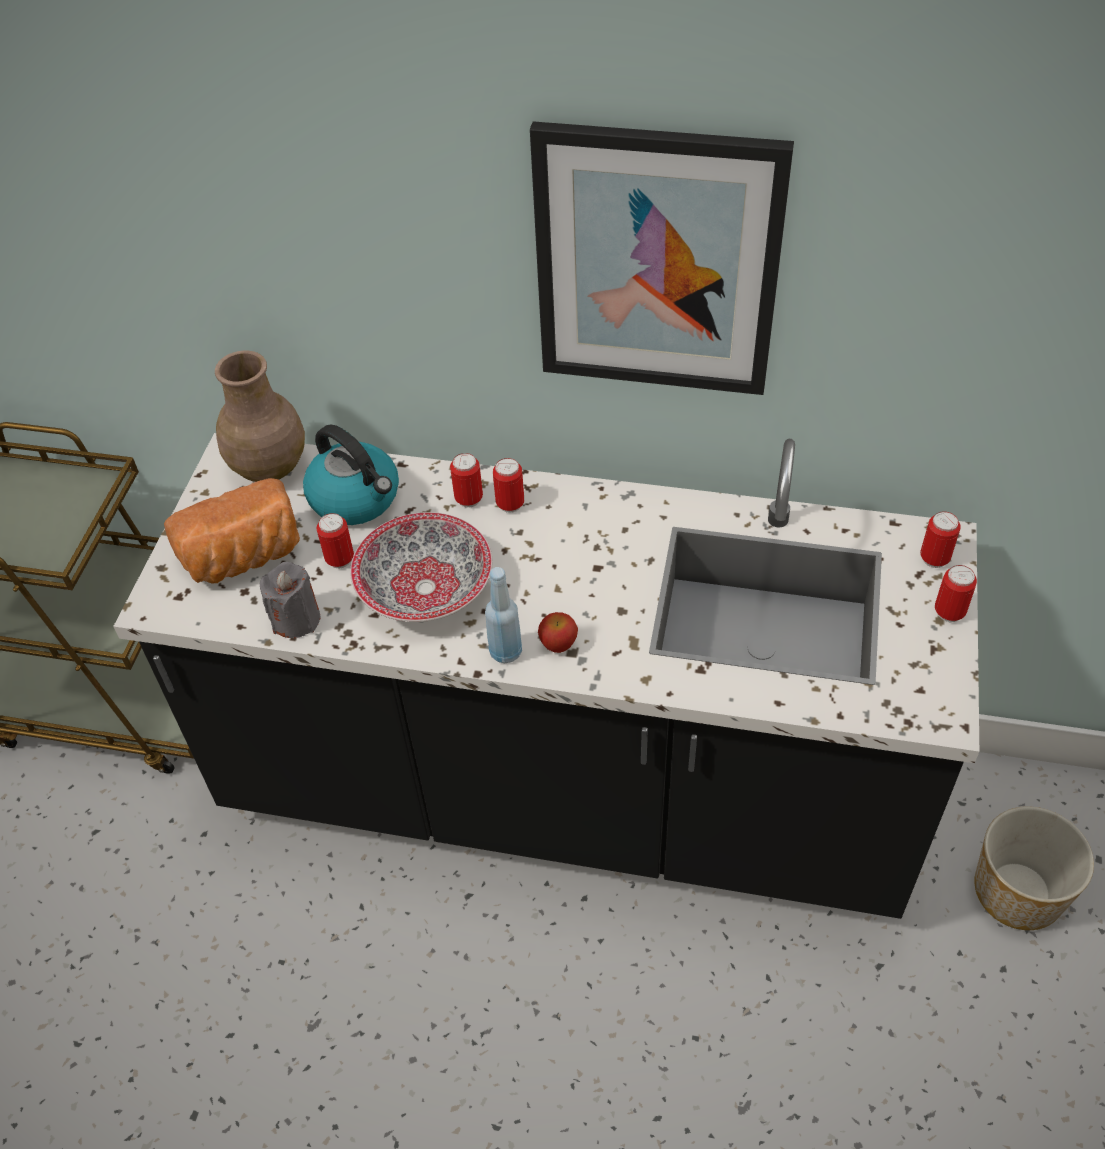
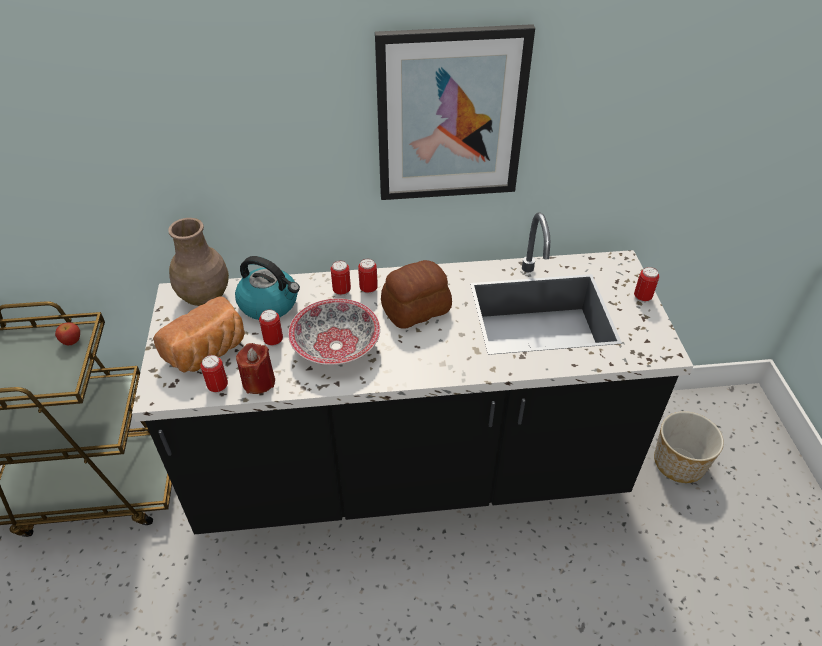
camera: 20 degrees left, 5 degrees down
(296, 619) = (258, 382): grey candle -> red candle
(506, 652) = (402, 372): blue bottle -> none
(558, 644) = (432, 360): apple -> apple (72, 341)
(570, 554) = (417, 309): none -> bread
(934, 559) = (621, 272): can -> can (218, 387)

